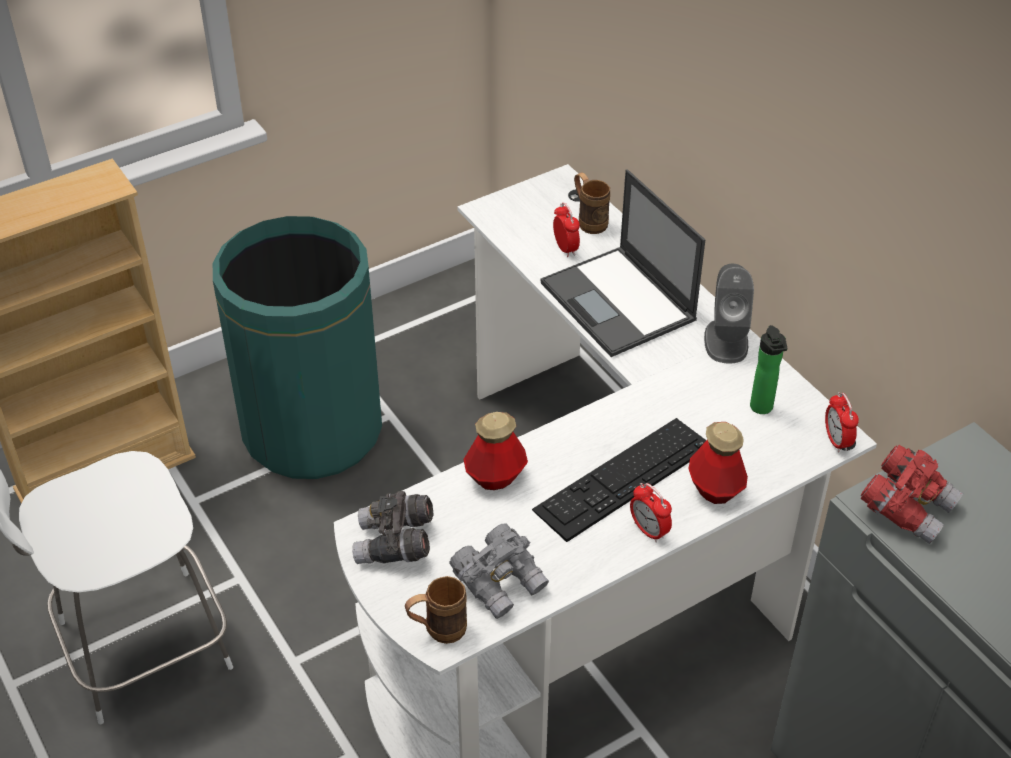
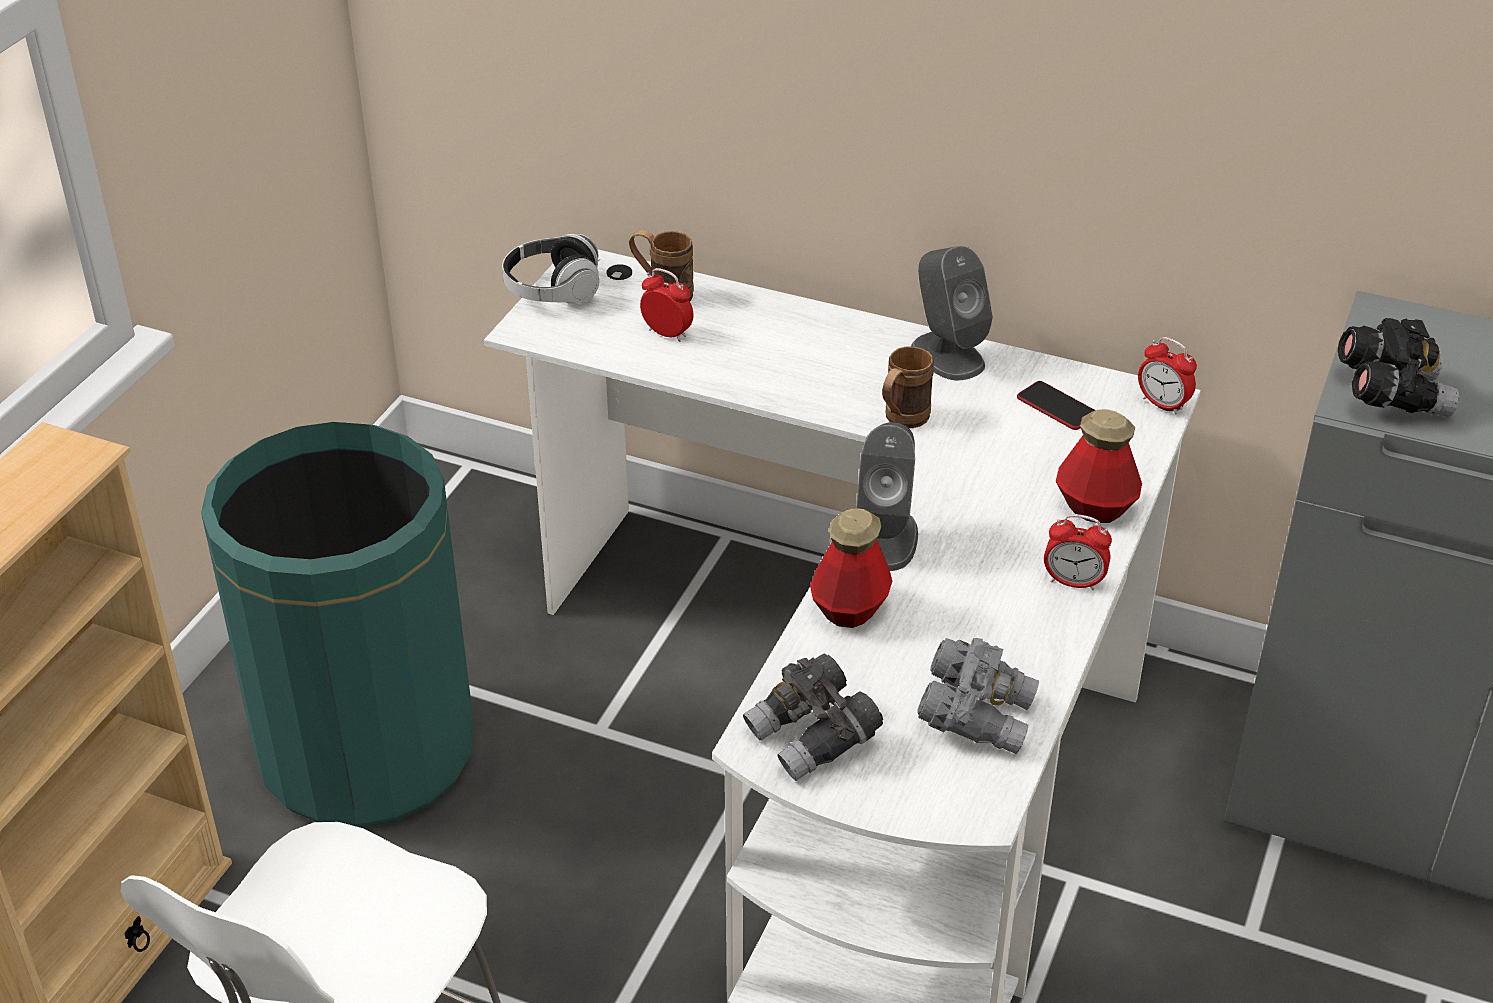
camera: 35 degrees left, 5 degrees down
(437, 631) = (962, 804): brown mug -> brown mug (901, 421)
(525, 191) = (553, 290): none -> headphones
(561, 443) = (884, 539): none -> grey speaker
(619, 302) = (790, 365): laptop -> none
(623, 478) = (990, 542): keyboard -> none
(762, 409) = (1057, 407): bottle -> phone
(907, 508) = (1390, 395): red binoculars -> black binoculars

